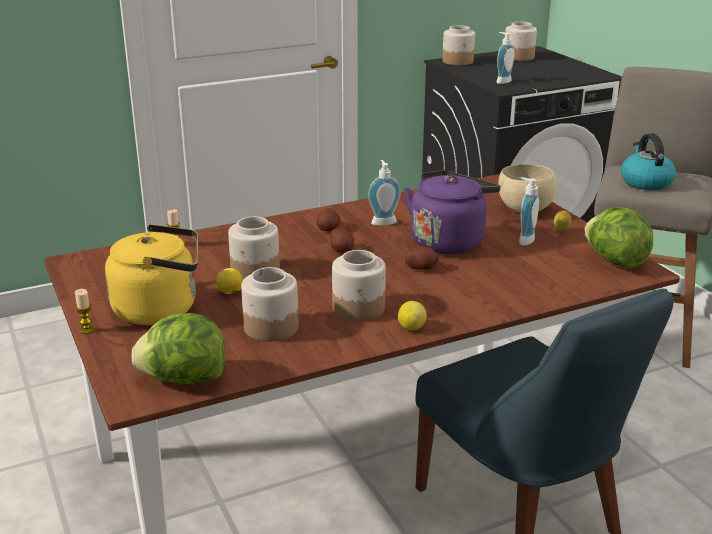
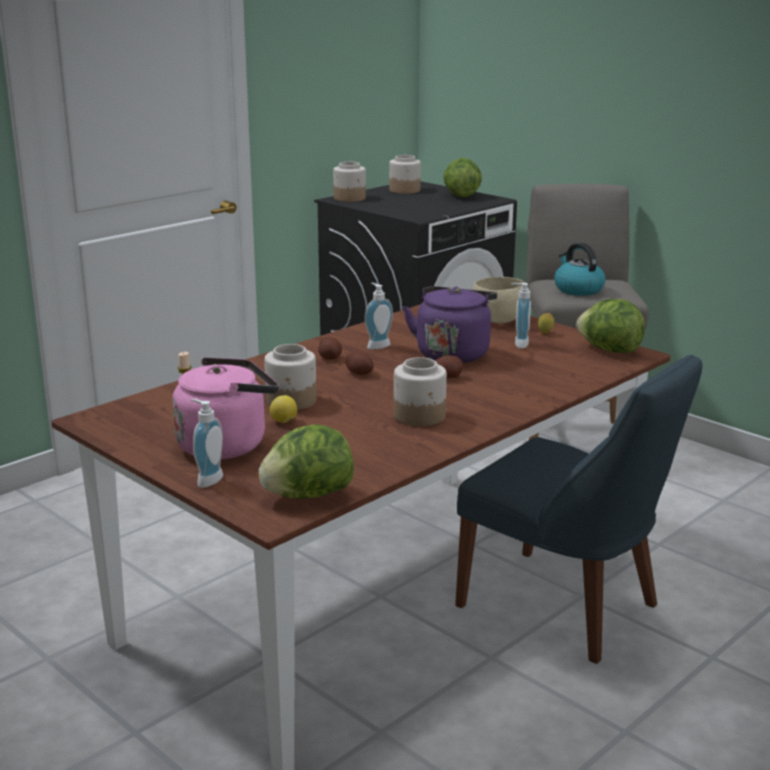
camera: 20 degrees left, 5 degrees down
(87, 330) = (166, 472): candle -> none
(161, 309) = (227, 444): yellow kettle -> pink kettle
(270, 327) = (351, 443): jar -> none
(411, 327) = (480, 423): lemon -> none
(502, 81) = (409, 211): soap dispenser -> soap dispenser (207, 479)
(569, 68) = (460, 196): none -> lettuce

